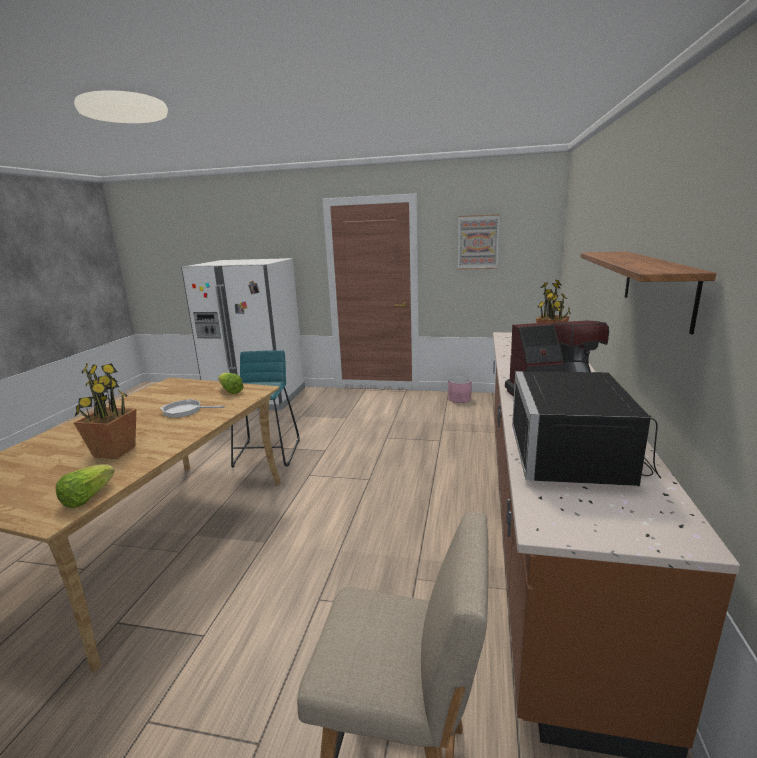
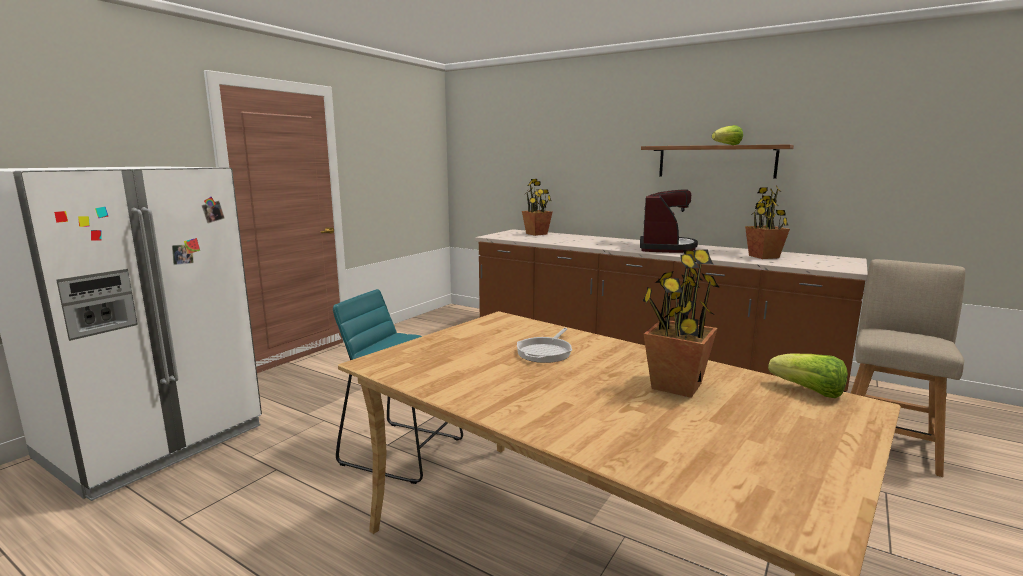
camera: 70 degrees left, 5 degrees down
(230, 391) = (488, 330): lettuce -> lettuce (727, 145)
(459, 399) = (405, 330): pink planter -> none
(478, 242) = (390, 151): picture -> none
(578, 456) = (764, 257): black microwave -> potted plant

